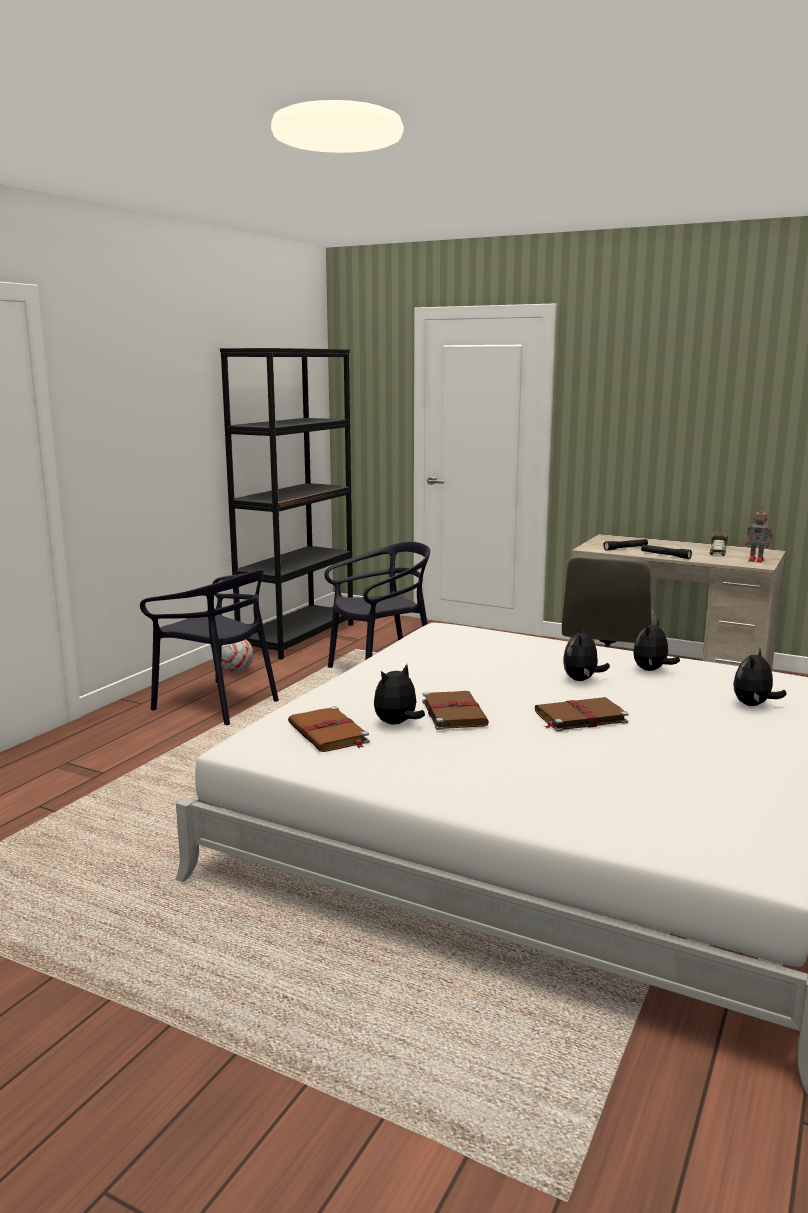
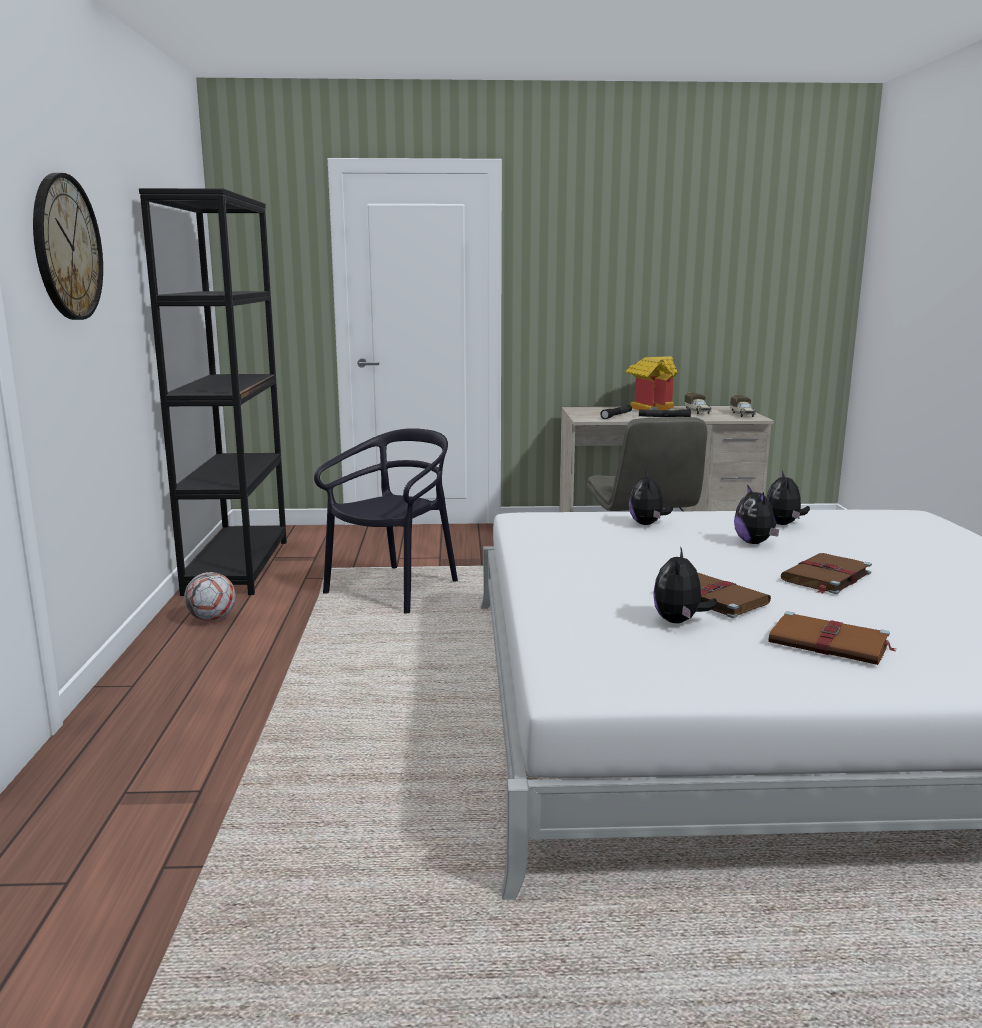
camera: 30 degrees left, 0 degrees up
(128, 399) = (66, 248): none -> wall clock
(217, 703) = (242, 662): black chair -> none
(329, 733) = (636, 649): brown book -> brown book (830, 643)
(678, 544) = (650, 409): none -> toy house
(753, 705) = (916, 539): plush toy -> plush toy (647, 524)
(757, 560) = (743, 414): toy robot -> toy truck

